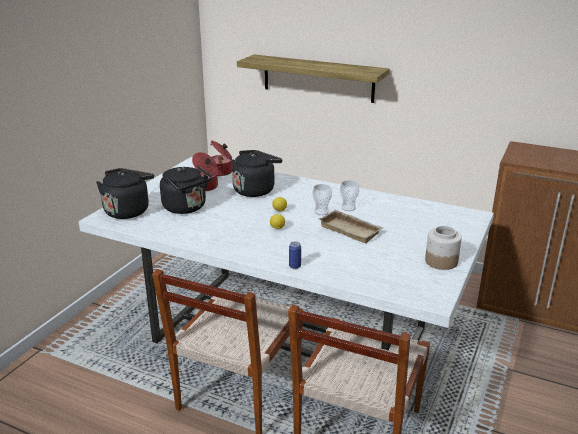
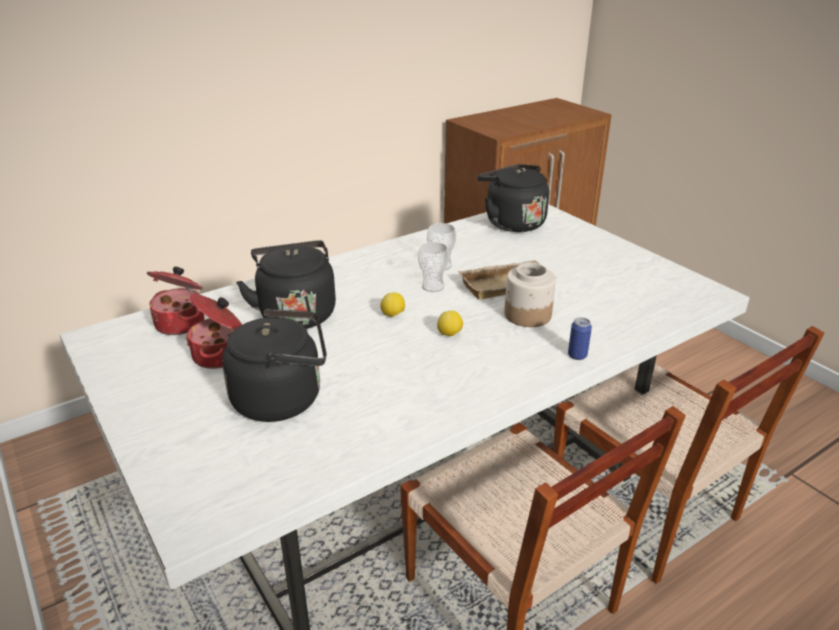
camera: 60 degrees left, 5 degrees up
(128, 210) = (206, 475): black kettle -> black kettle (511, 222)
(318, 78) = (169, 109): shelf -> none
(440, 261) = (628, 260): jar -> jar (527, 315)

